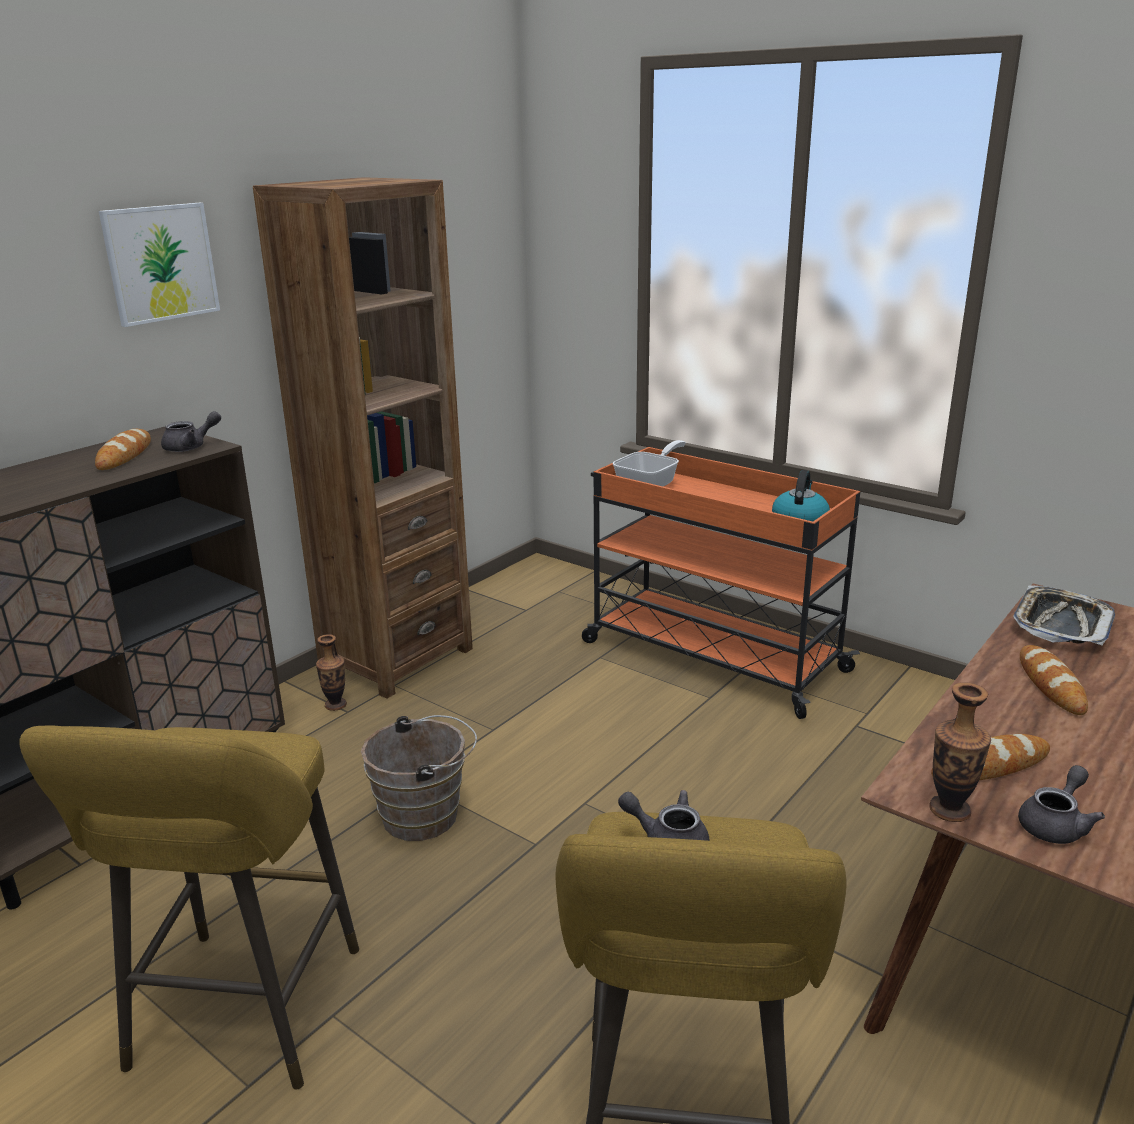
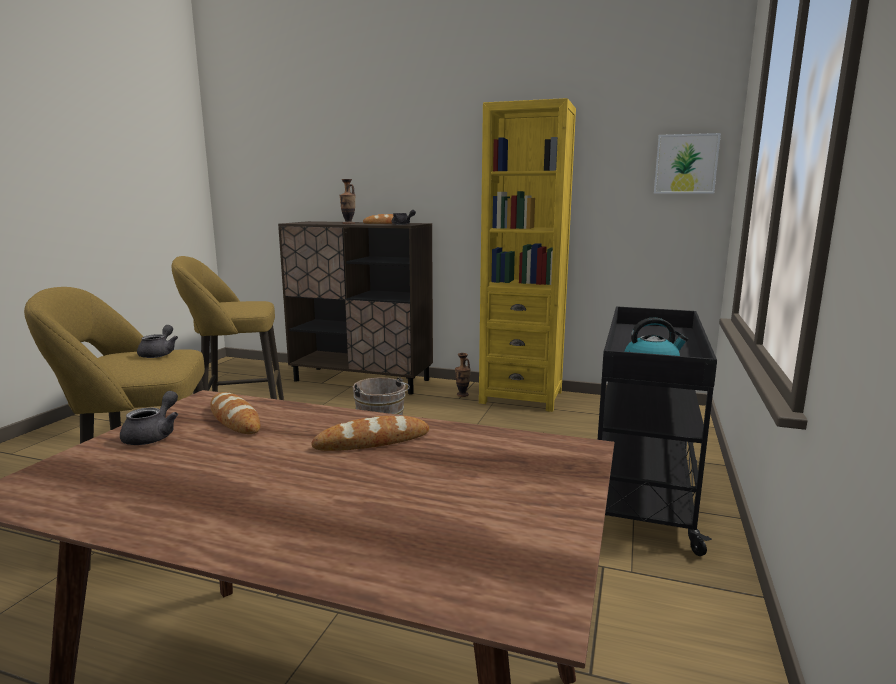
camera: 70 degrees right, 10 degrees down
(161, 263) = (446, 147): picture -> picture (686, 164)
(396, 657) = (521, 397): brown bookcase -> yellow bookcase
(651, 483) = (657, 330): frying pan -> none
(710, 655) = (642, 485): orange cart -> black cart
(949, 810) = (180, 408): vase -> vase (348, 224)
(1056, 824) = (154, 435): grey teapot -> grey teapot turned 105 degrees counterclockwise
(1061, 624) = (513, 450): tray -> none

